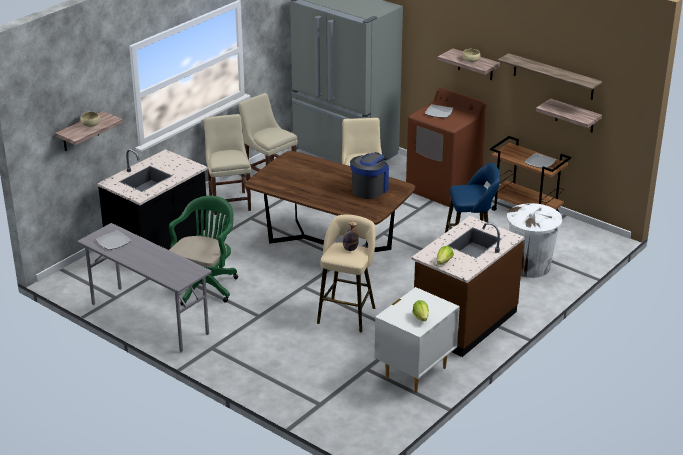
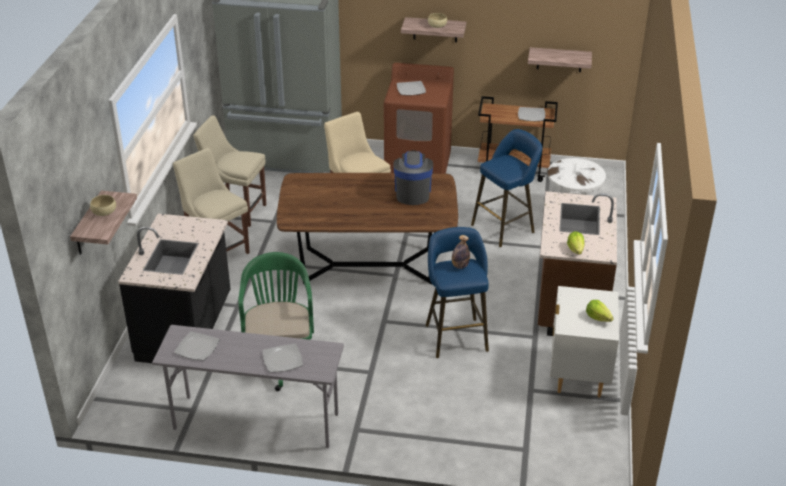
camera: 30 degrees left, 5 degrees up
(160, 267) = (283, 360): none -> plate
(347, 313) = (455, 335): beige stool -> blue stool
(553, 77) = (533, 24): shelf -> none

